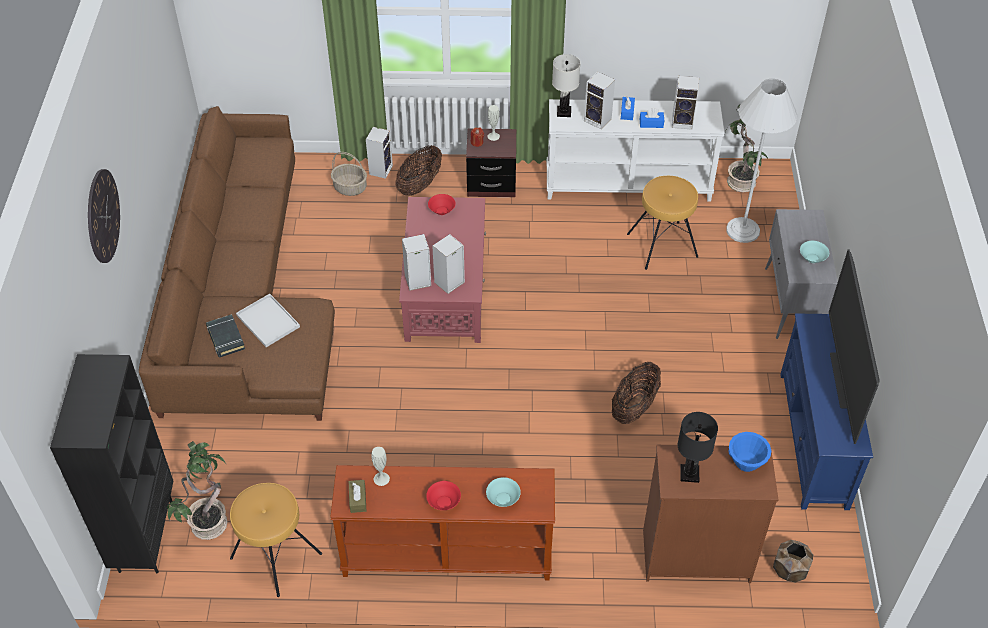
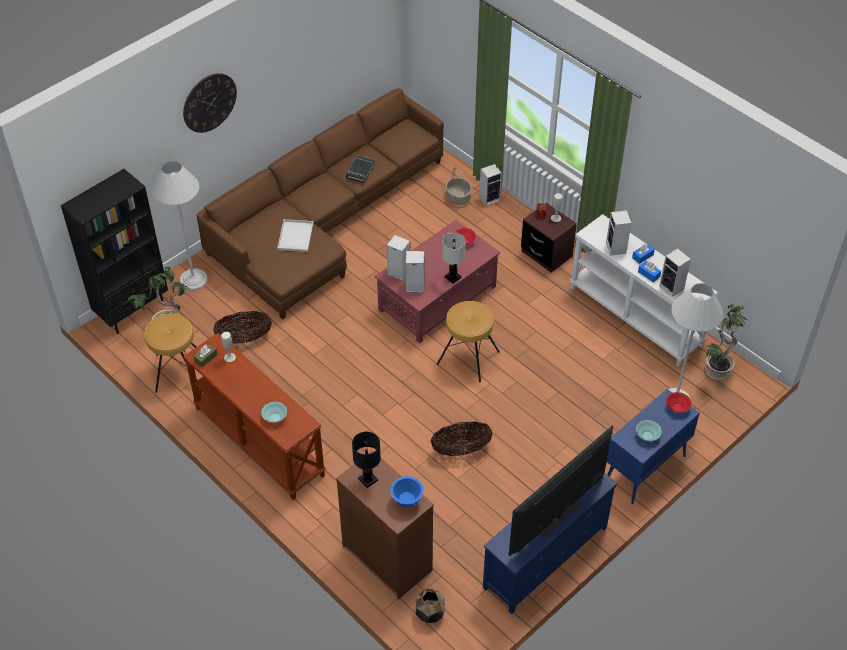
camera: 45 degrees right, 0 degrees up
(175, 453) = (193, 279): none -> white floor lamp
(225, 338) = (264, 229): black book -> black book (360, 171)
(419, 185) = (501, 224): basket -> basket (244, 338)
(444, 502) = (244, 394): red bowl -> red bowl (677, 407)
(564, 112) = (600, 228): white table lamp -> white table lamp (453, 277)
(662, 245) = (607, 370): brown stool -> brown stool (468, 358)
(791, 304) = (644, 469): grey cabinet -> blue cabinet

